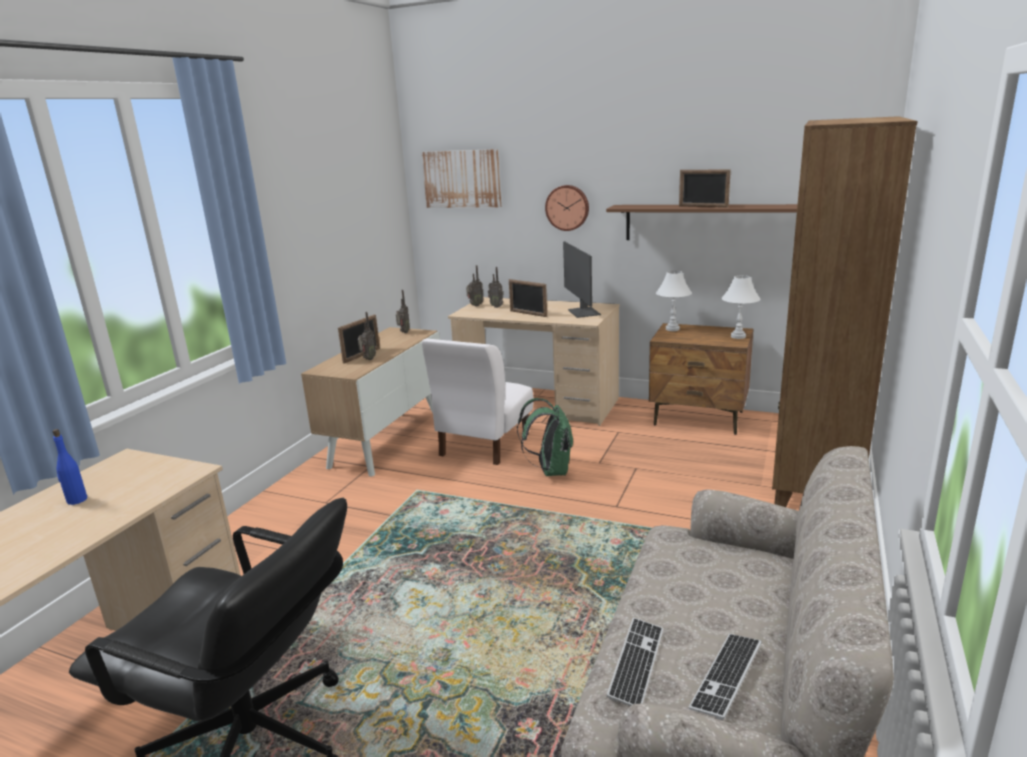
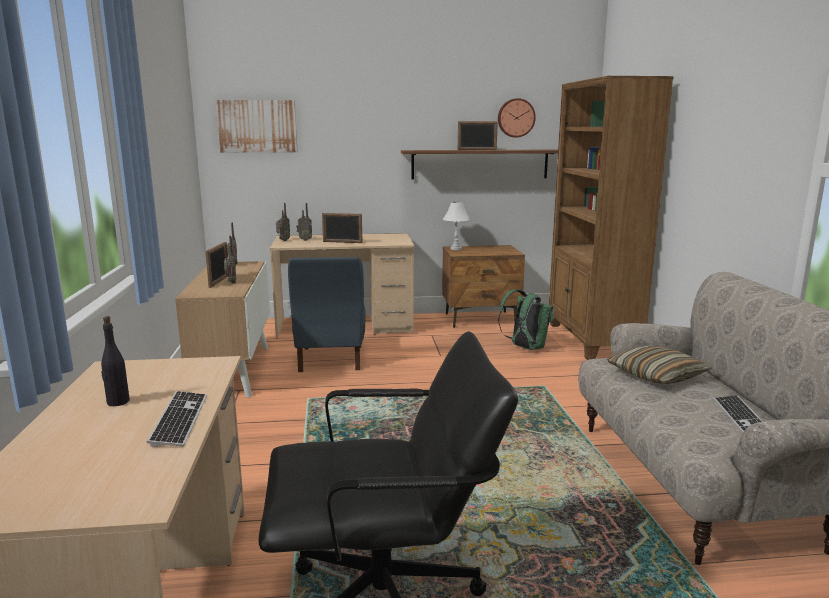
camera: 30 degrees left, 5 degrees down
(77, 500) = (117, 402): blue bottle -> black bottle
(483, 444) = (330, 359): white chair -> blue chair
(550, 470) = (408, 366): green backpack -> green backpack (525, 347)
(567, 207) = (360, 152): wall clock -> wall clock (516, 118)
(583, 312) = (388, 239): monitor -> none
(636, 663) = (686, 424): keyboard -> keyboard (179, 420)
(704, 575) = (656, 375): none -> pillow
(738, 336) = (509, 249): white table lamp -> none

